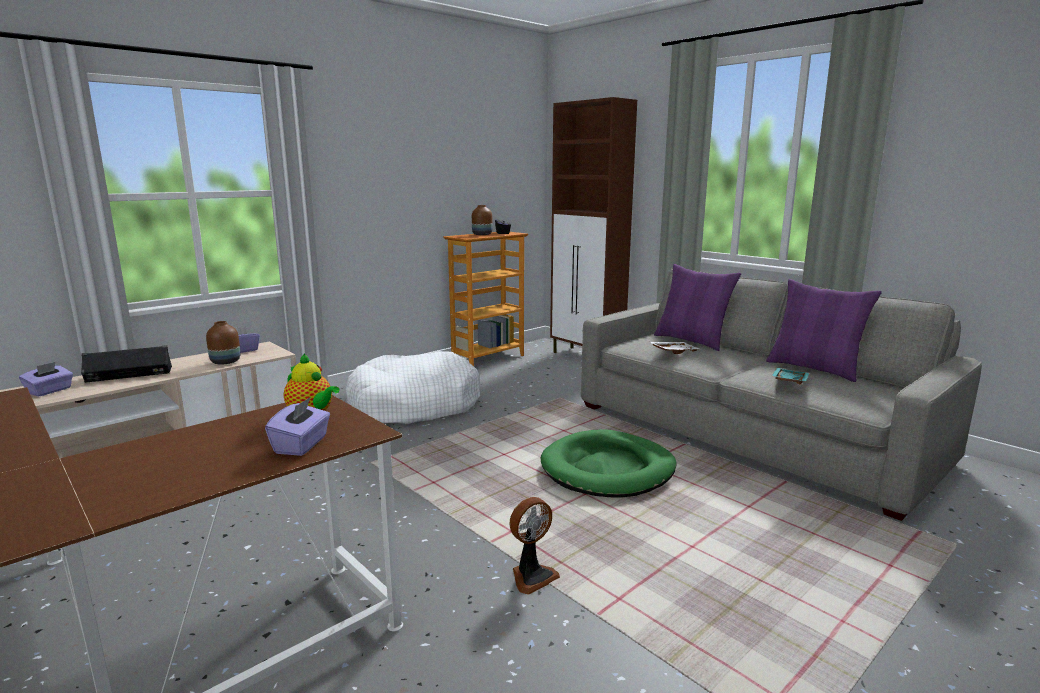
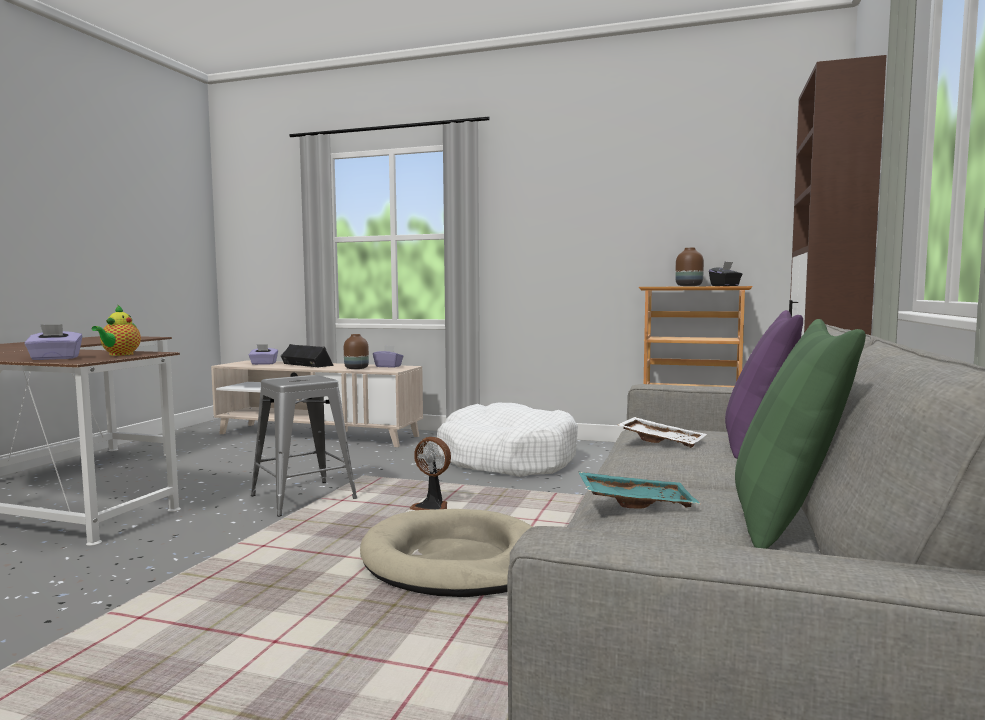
camera: 60 degrees right, 10 degrees down
(396, 498) = (303, 497): none -> grey stool
(532, 576) = (180, 572): fan -> fan (432, 508)
(608, 469) = (456, 561): green dog bed -> beige dog bed
(814, 368) = (783, 517): purple pillow -> green pillow

